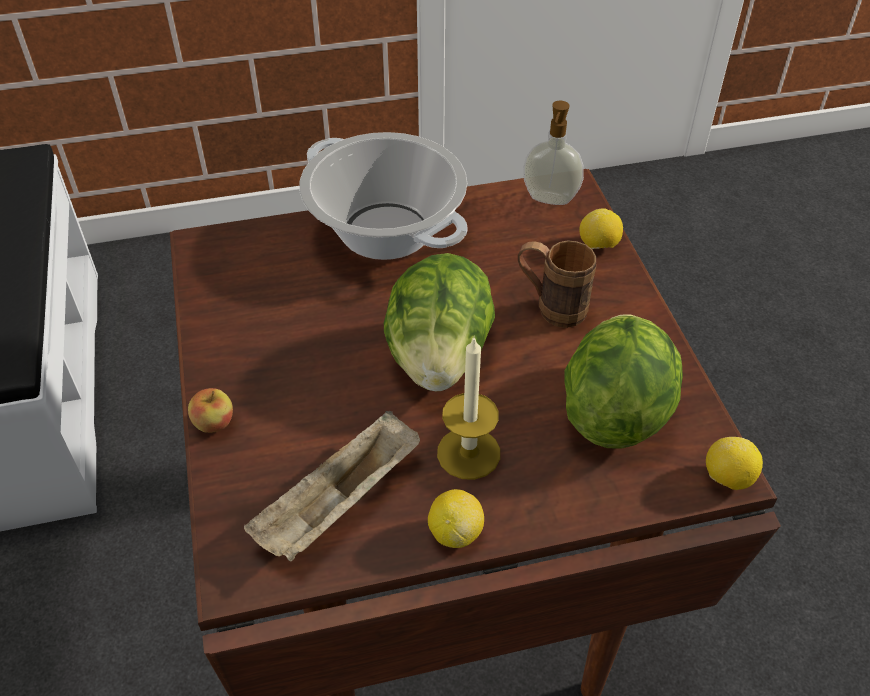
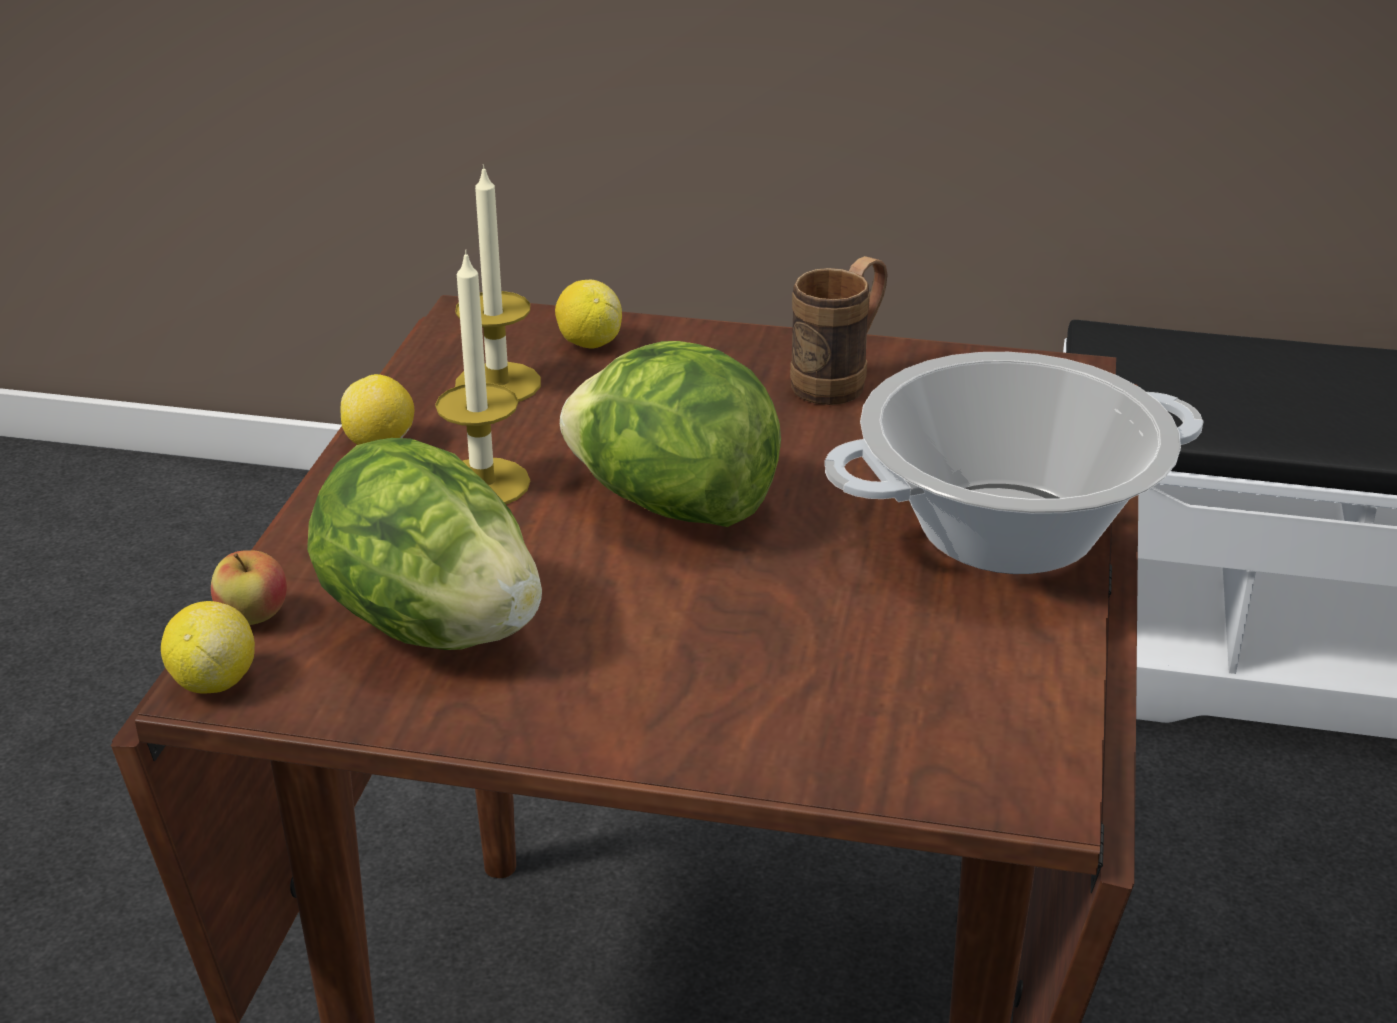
camera: 115 degrees right, 15 degrees down
(214, 423) = (696, 333): apple -> apple (253, 616)
(339, 505) = (498, 384): beige tray -> candle
(549, 199) = (1005, 745): soap dispenser -> none
(551, 307) = (694, 640): brown mug -> brown mug (840, 380)
(598, 246) = (818, 756): lemon -> lemon (589, 343)

